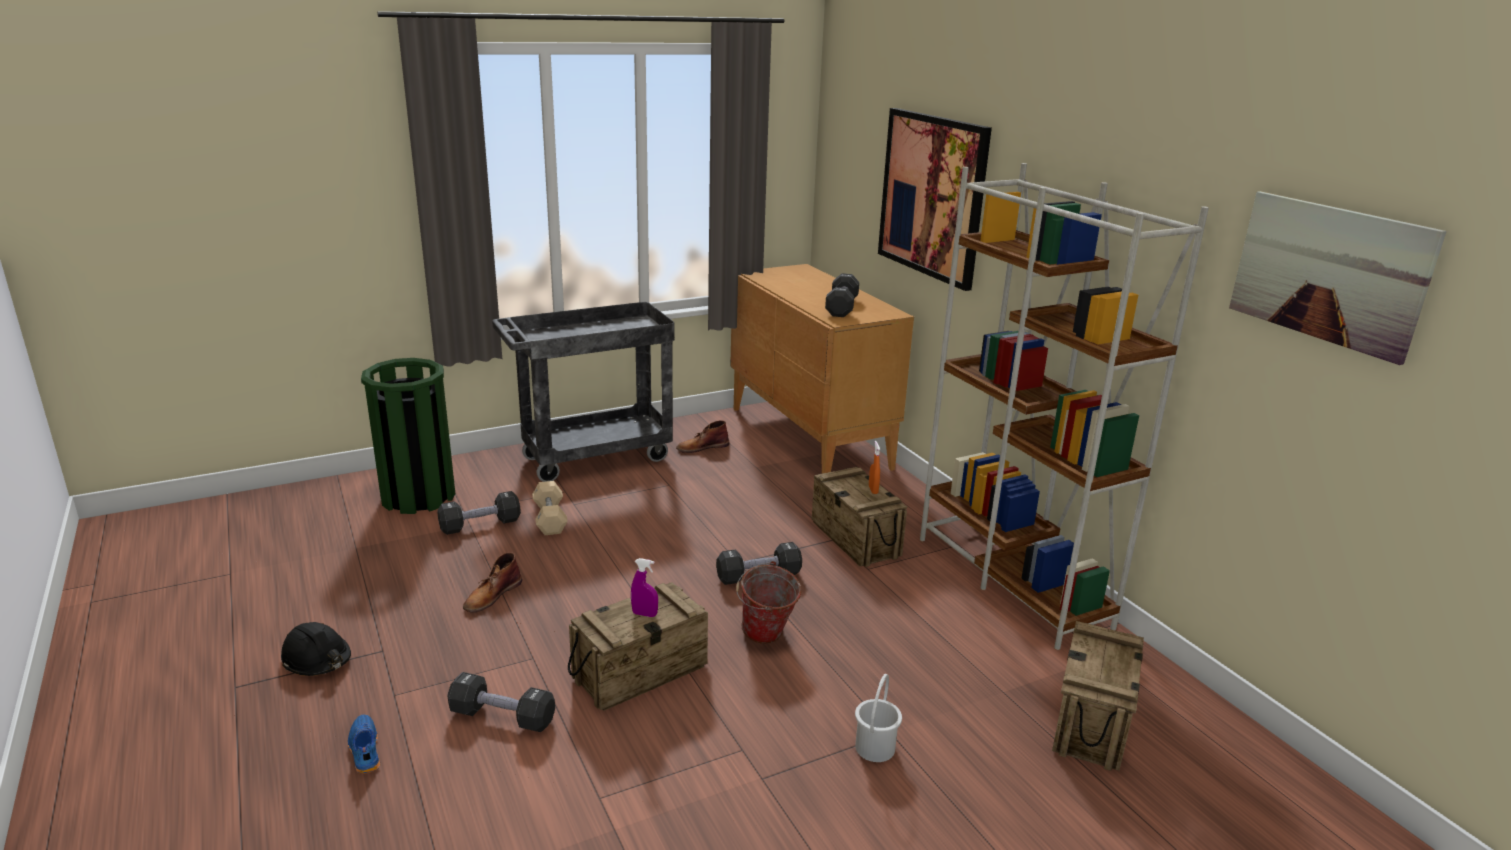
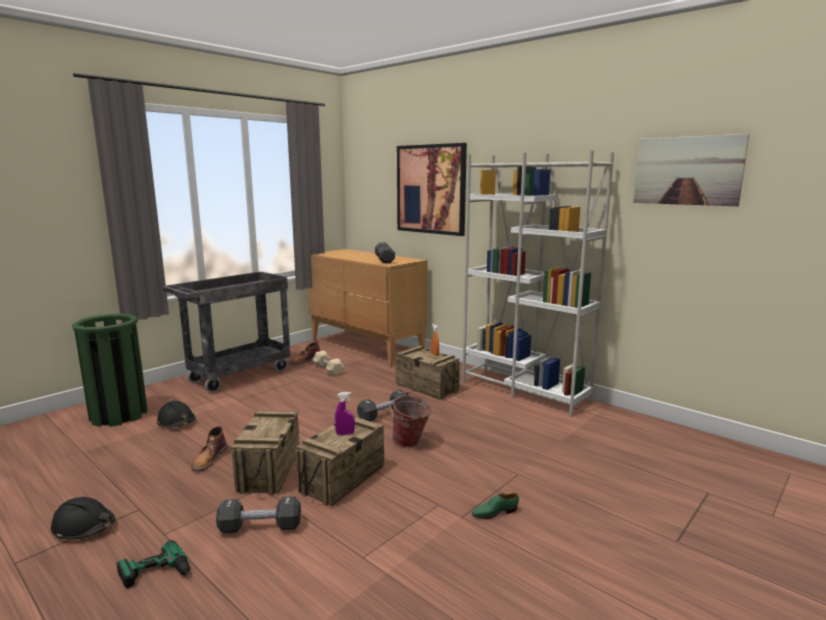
camera: 20 degrees left, 10 degrees down
(364, 751) = (158, 577): blue shoe -> power drill
(480, 525) = (177, 422): black dumbbell -> black hard hat
(550, 518) = (226, 410): beige dumbbell -> beige dumbbell (328, 370)
(812, 785) = (494, 512): none -> green shoe
(875, 748) = (515, 484): white bucket -> none
(1011, 582) = (524, 391): brown bookcase -> white bookcase
(1092, 721) = (615, 444): crate -> crate (270, 470)

